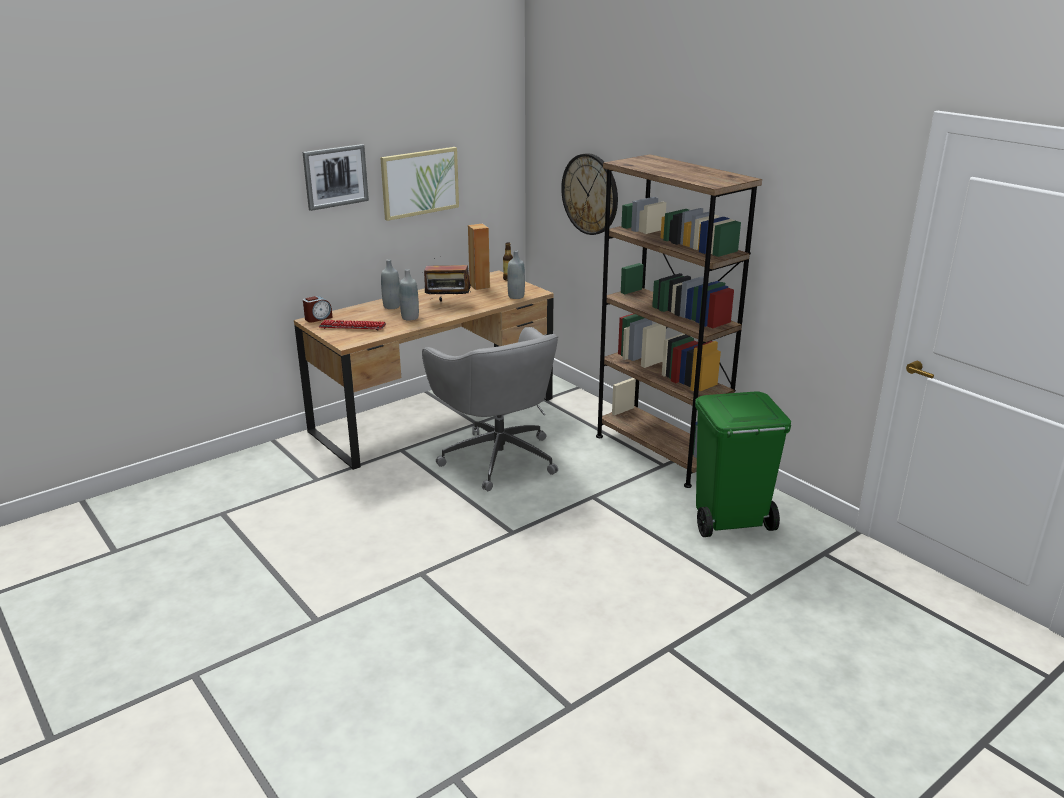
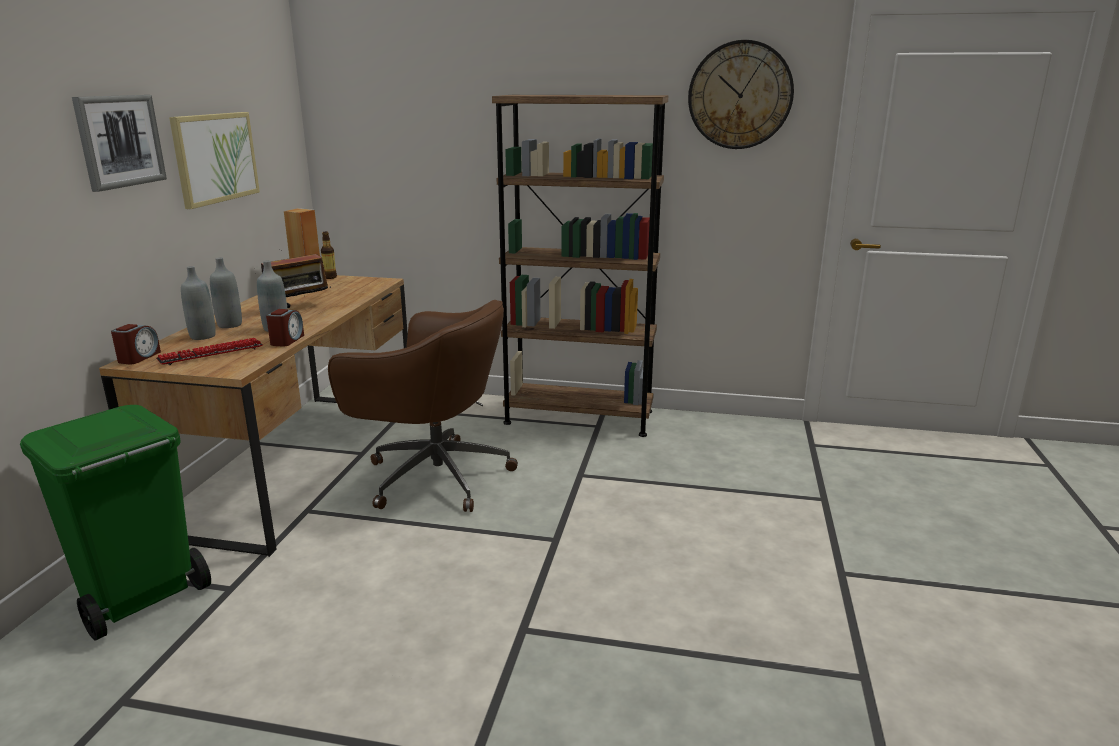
camera: 40 degrees left, 5 degrees down
(402, 329) = (287, 340): none -> alarm clock
(498, 457) = (433, 476): grey office chair -> brown office chair
(516, 296) = (369, 288): grey bottle -> grey bottle (202, 336)
(590, 194) = (420, 159): wall clock -> wall clock (740, 95)
(729, 521) = (716, 449): green trash can -> green trash can (138, 599)

